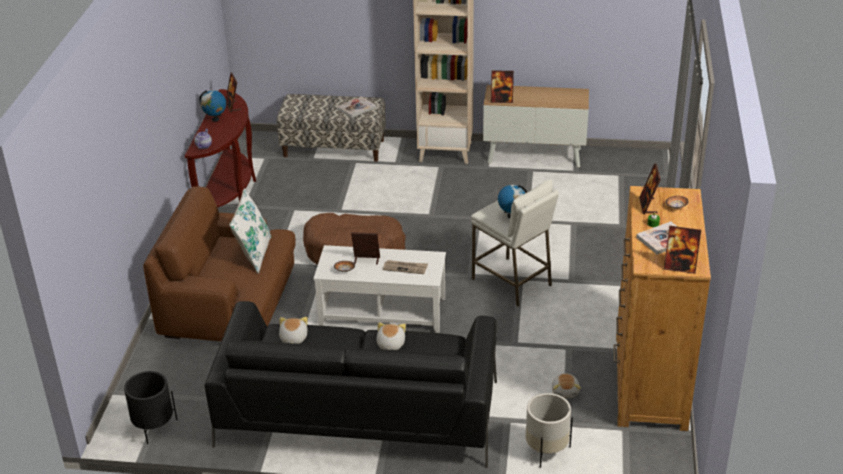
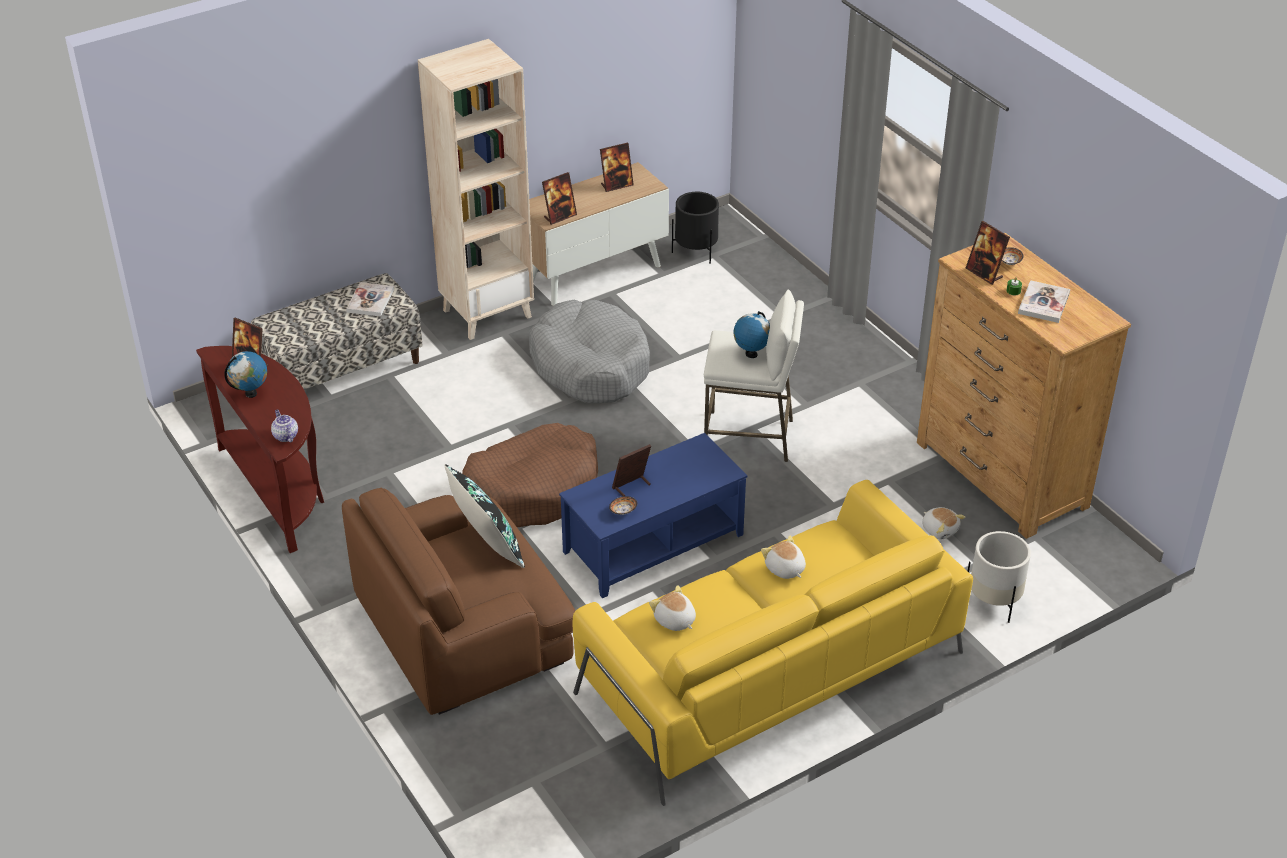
camera: 40 degrees left, 5 degrees up
(154, 427) = (566, 825): black planter -> black planter (696, 251)
(254, 254) = (487, 547): white pillow -> black pillow
(358, 413) = (770, 672): black sofa -> yellow sofa
(382, 311) = (653, 543): white coffee table -> blue coffee table
(405, 268) = (686, 473): newspaper -> none
(468, 203) = (590, 365): none -> grey dog bed
(680, 267) = (1094, 326): picture frame -> picture frame (616, 185)

